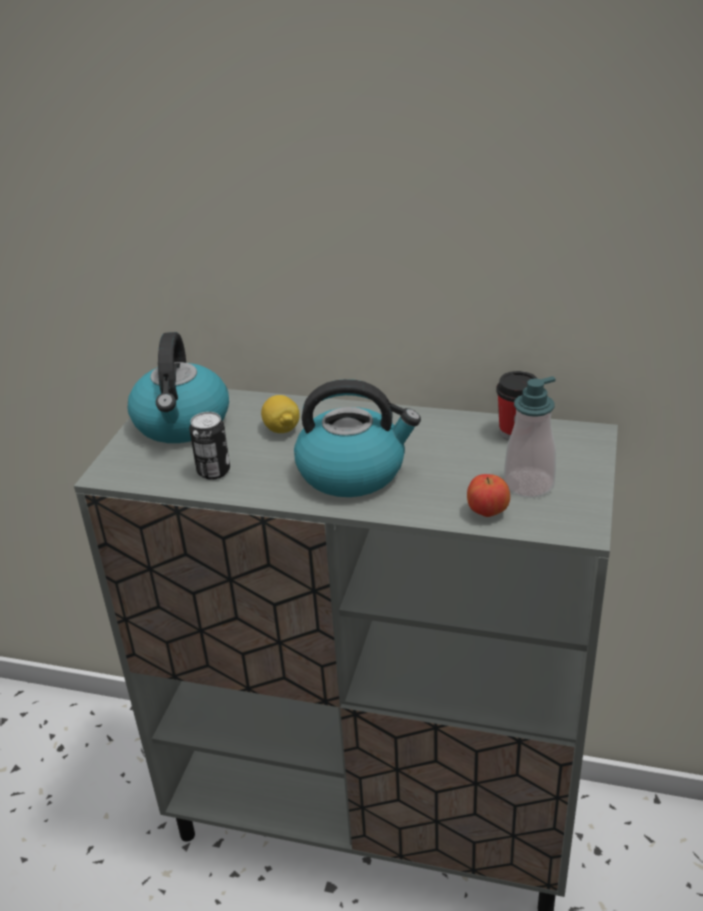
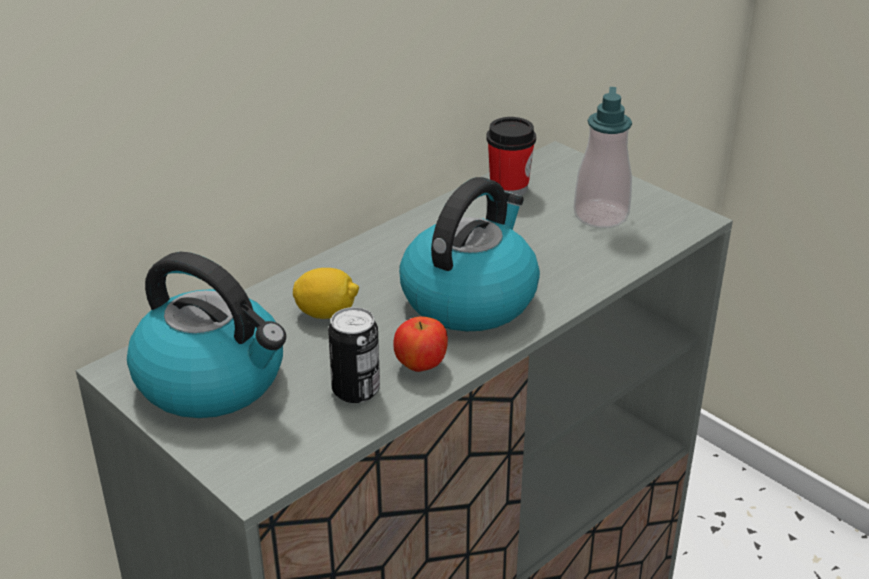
camera: 60 degrees left, 0 degrees up
(487, 512) = (622, 252): apple -> apple (421, 366)

